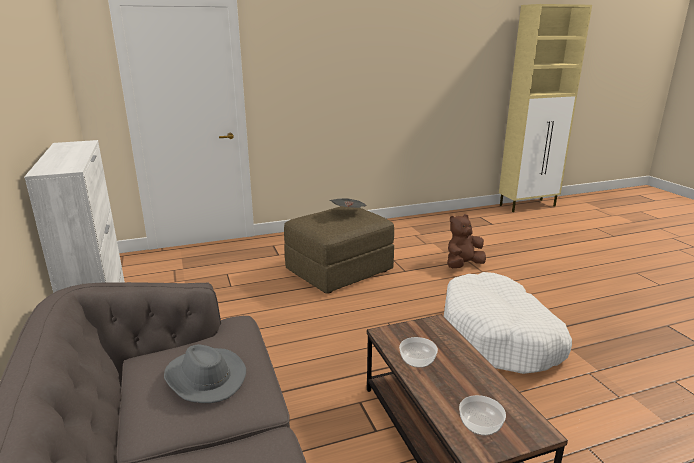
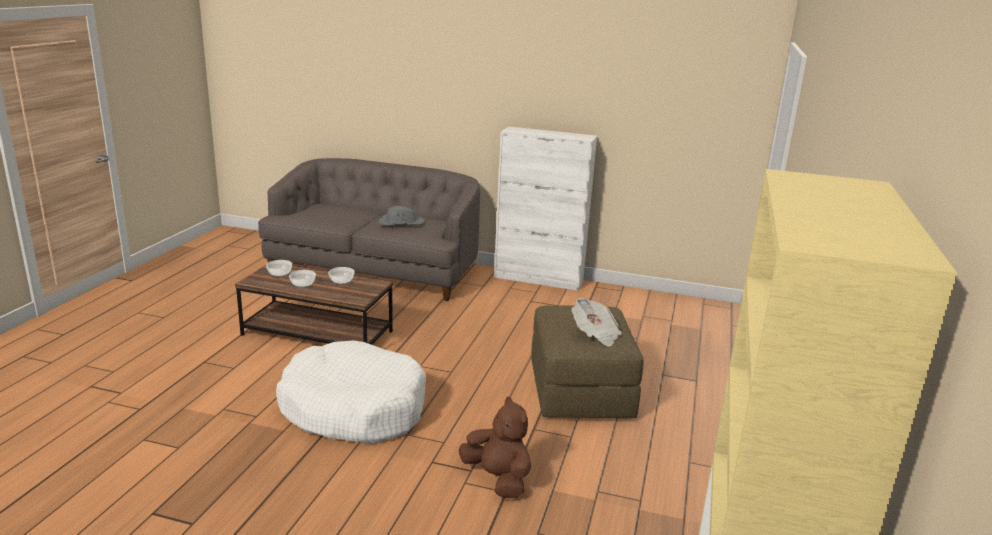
camera: 125 degrees right, 0 degrees up
(463, 265) = (498, 479): brown plush toy -> brown plush toy turned 45 degrees counterclockwise
(469, 381) = (303, 284): none -> bowl

